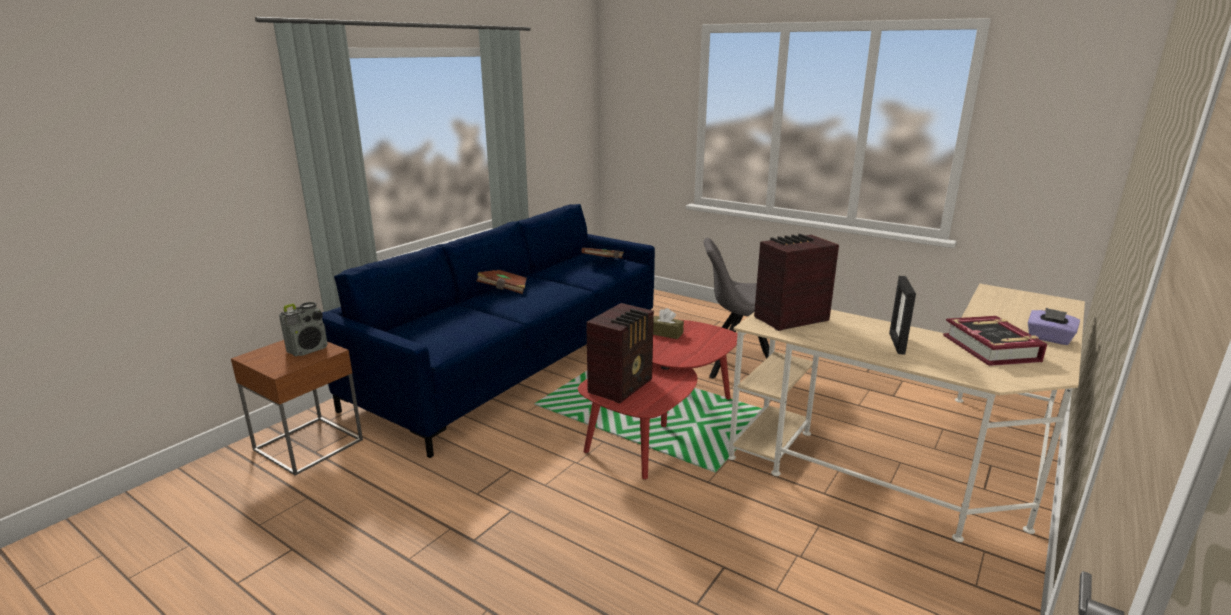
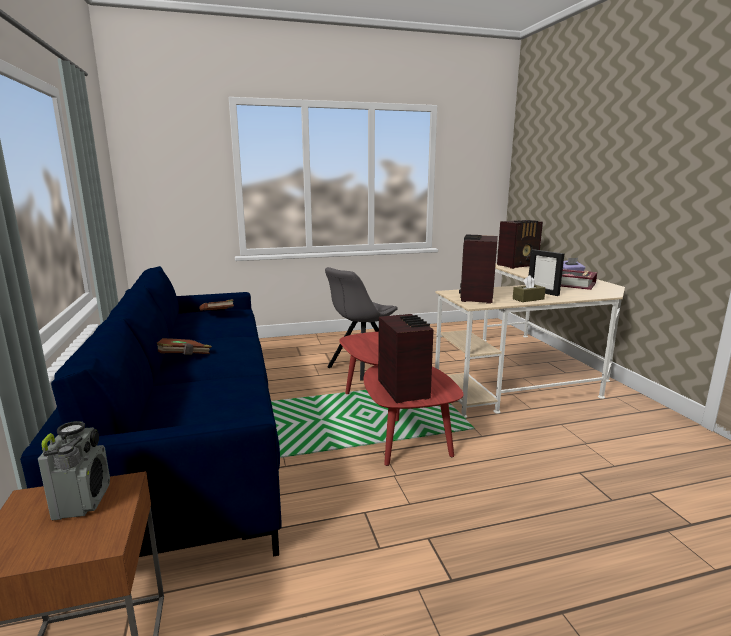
camera: 50 degrees left, 5 degrees down
(665, 333) = (360, 346): brown tissue box -> brown tissue box (528, 299)
(1023, 300) = (518, 265): none -> radio

